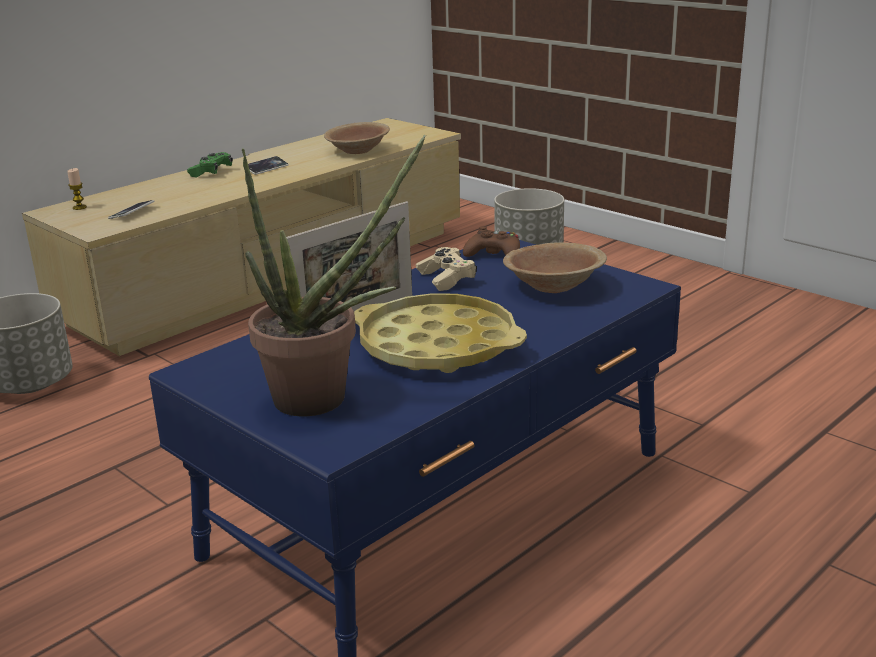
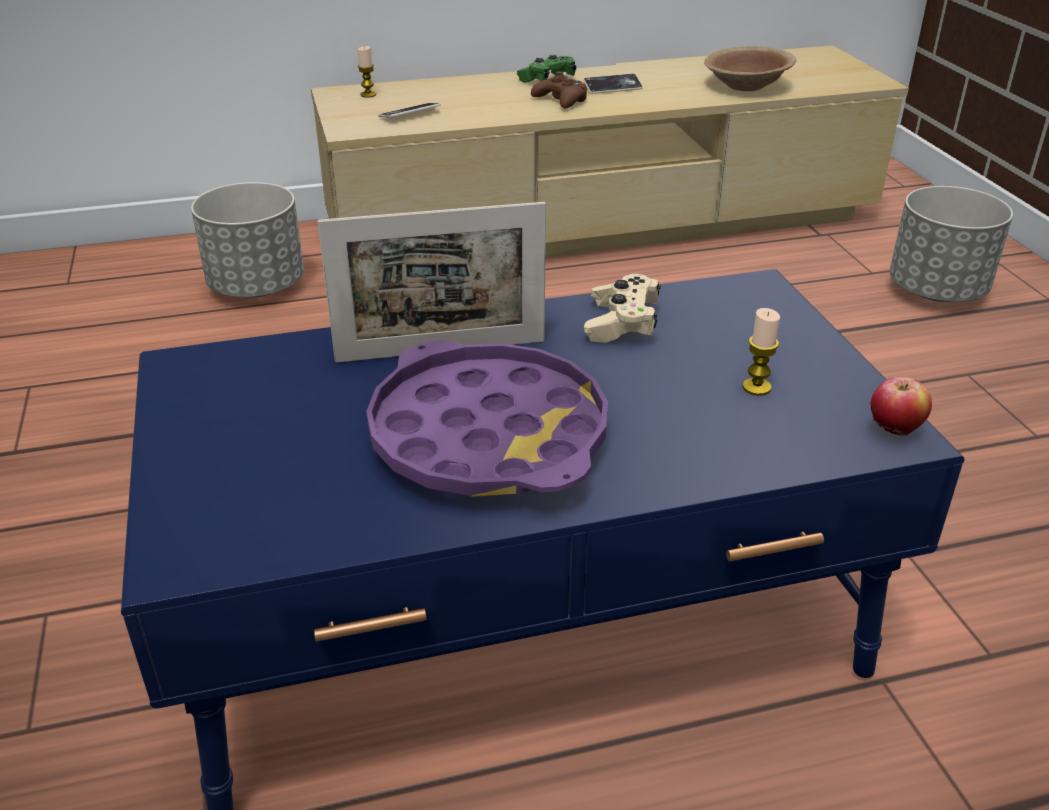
camera: 30 degrees right, 10 degrees up
(326, 399) = (262, 473): potted plant -> none
(437, 345) = (488, 436): yellow tray -> purple tray
(494, 254) = (729, 302): brown game controller -> brown game controller (561, 100)
(553, 286) = (756, 387): brown bowl -> candle
(639, 285) = (894, 431): none -> apple

